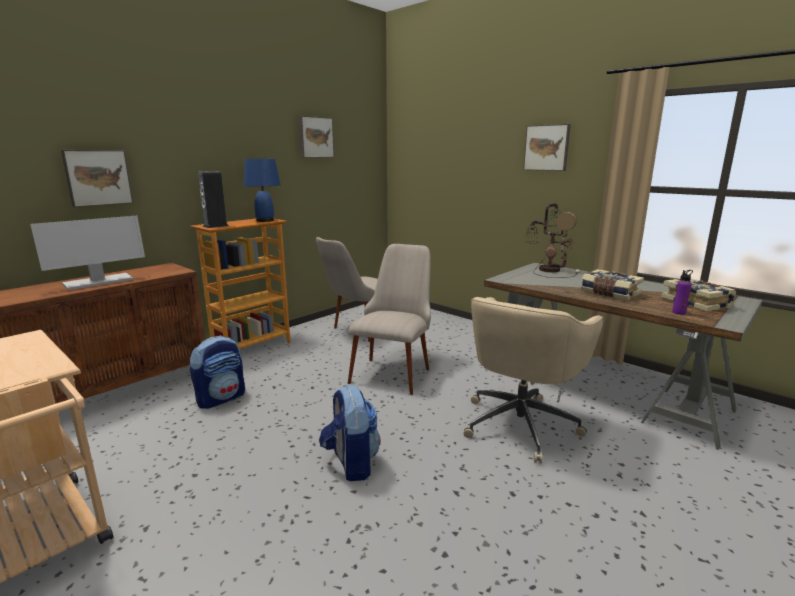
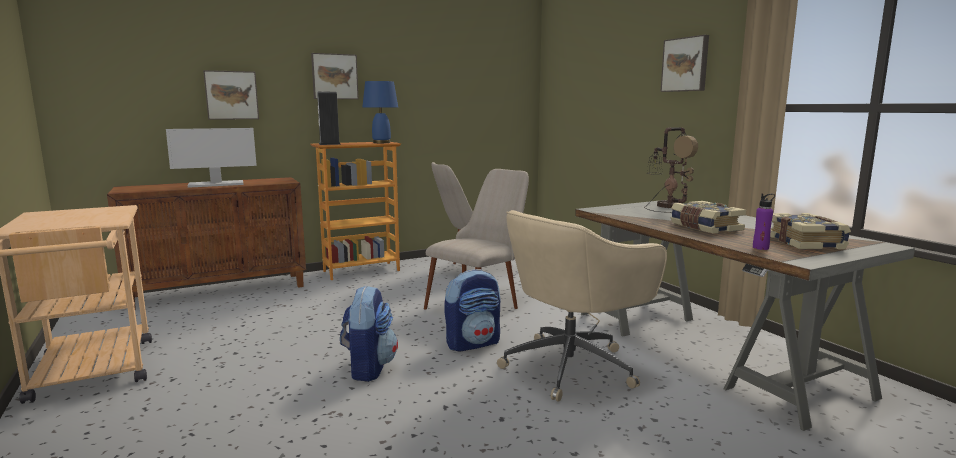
camera: 20 degrees right, 5 degrees down
(221, 398) = (302, 304): backpack -> backpack (473, 343)
(315, 137) = (450, 63): picture -> picture (334, 76)

